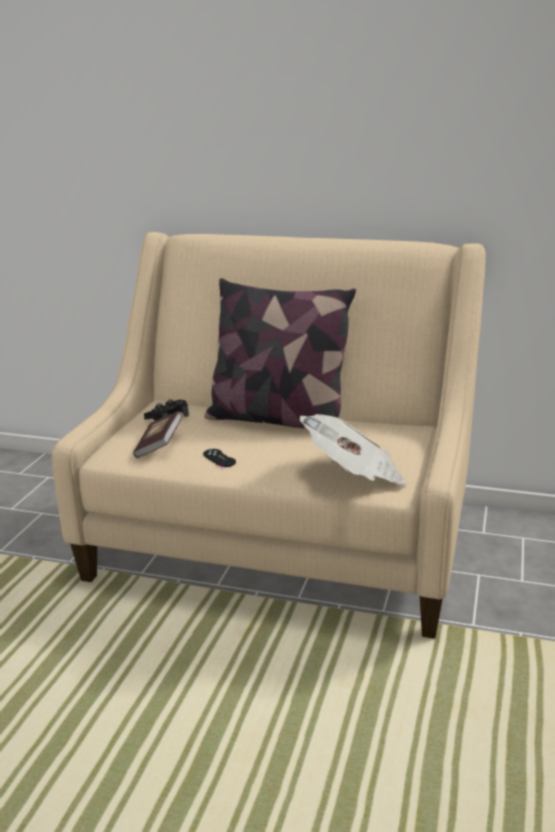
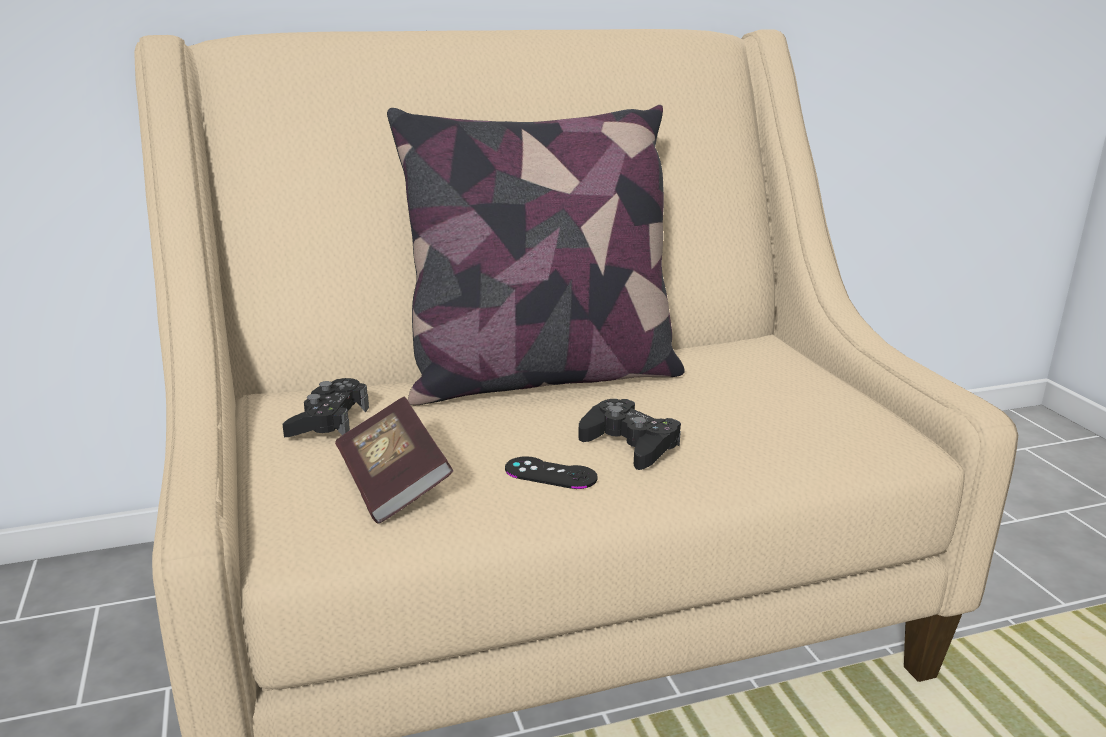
camera: 35 degrees left, 0 degrees up
(268, 456) = (630, 444): none -> black game controller
(354, 475) = (811, 436): newspaper -> none

